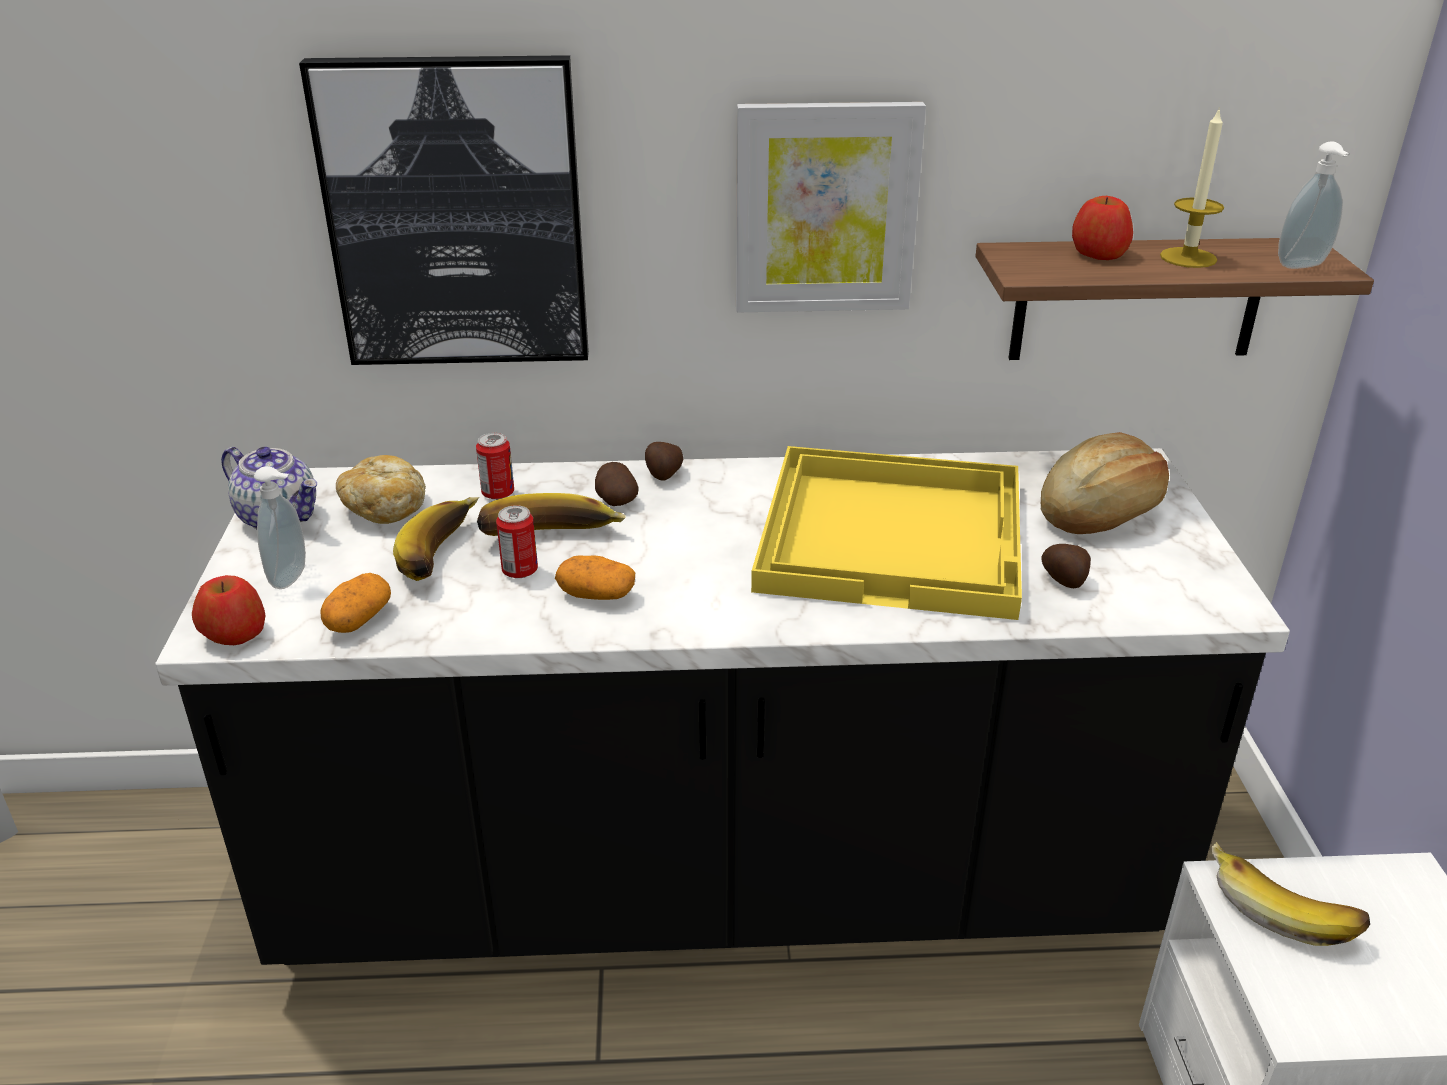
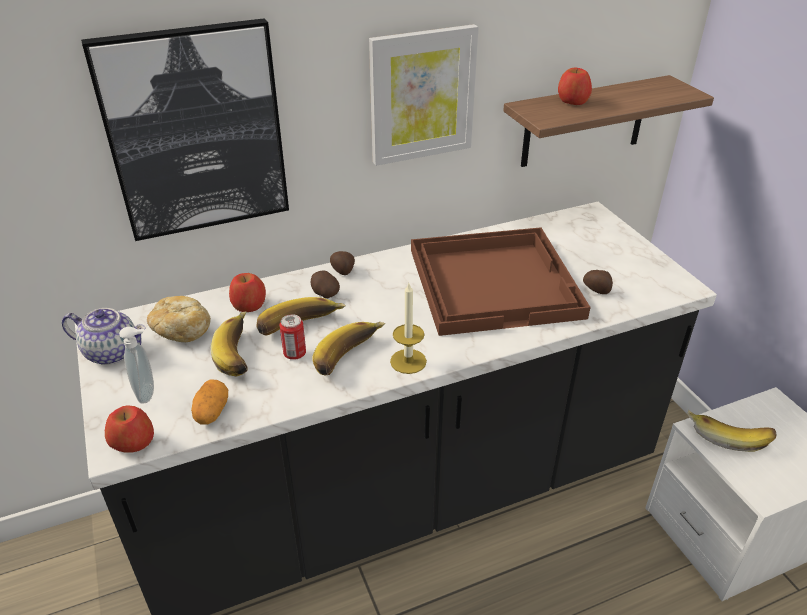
camera: 20 degrees left, 5 degrees up
(498, 494) = (249, 304): can -> apple
(596, 595) = (351, 359): potato -> banana
(894, 534) = (494, 281): yellow tray -> brown tray
(1101, 512) = (591, 245): bread -> none
(1188, 258) = (618, 97): candle -> candle (408, 361)
(1303, 266) = (676, 94): soap dispenser -> none

